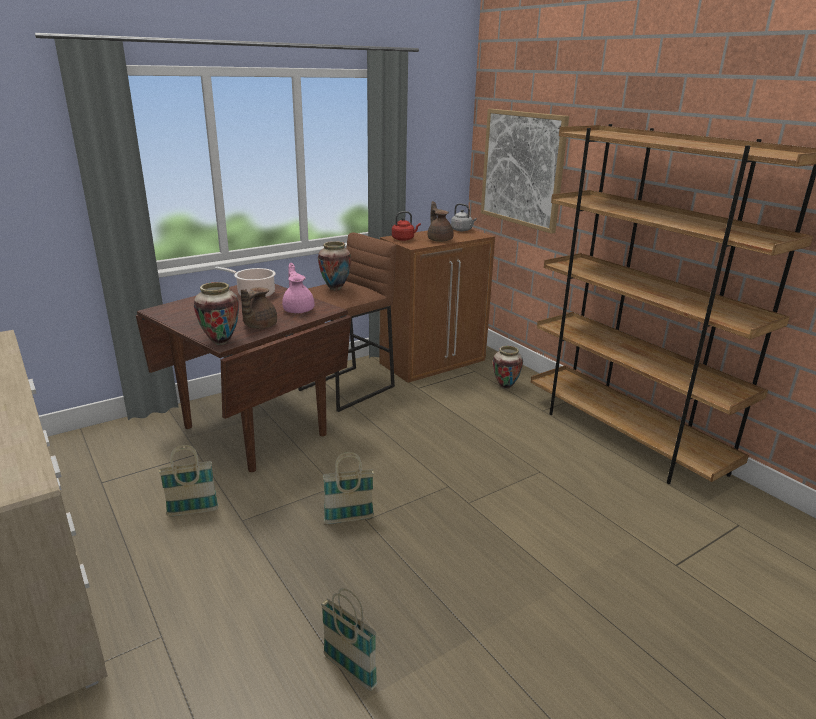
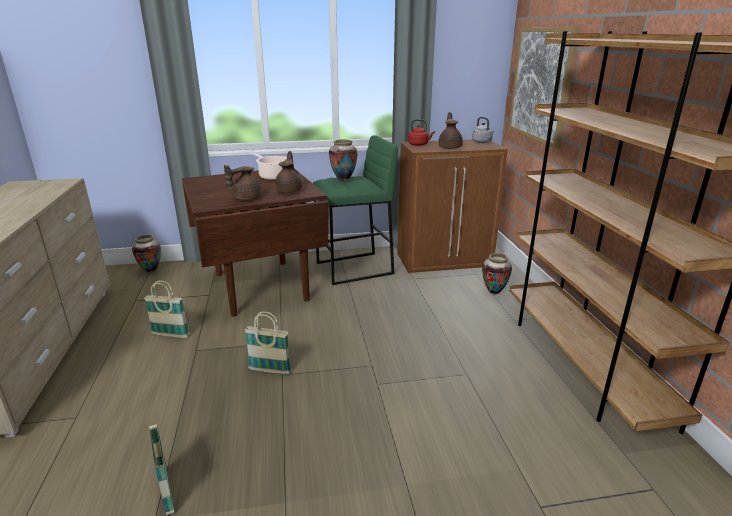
camera: 25 degrees right, 0 degrees up
(221, 342) = (204, 205): vase -> vase (151, 271)
(298, 309) = (289, 191): pink teapot -> brown teapot
(347, 388) = (354, 268): brown stool -> green stool

